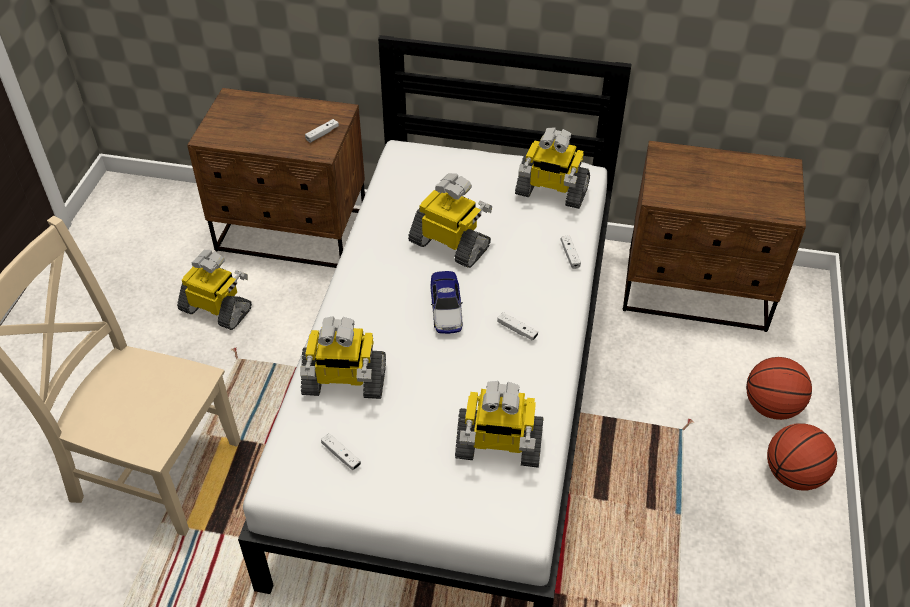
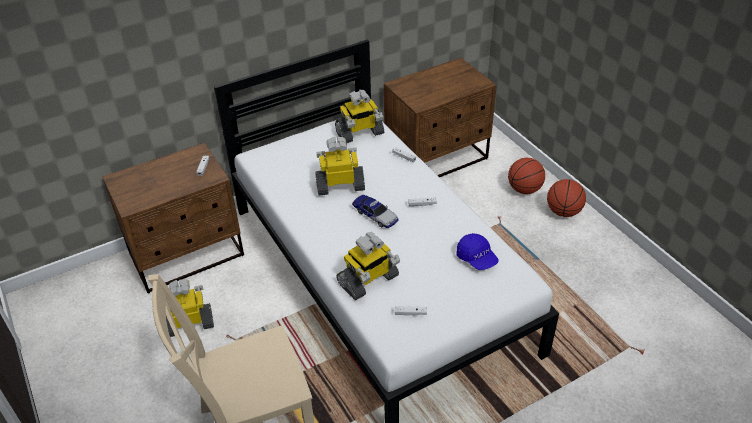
camera: 40 degrees left, 5 degrees down
(498, 446) = (476, 258): toy robot -> blue cap

